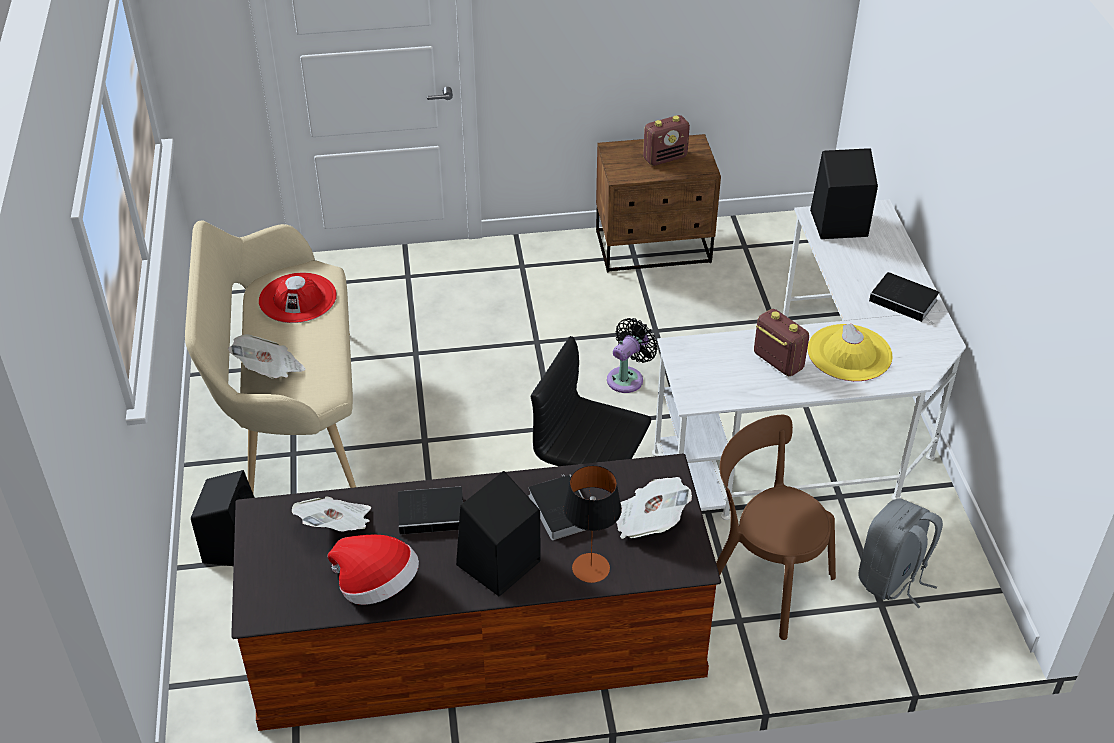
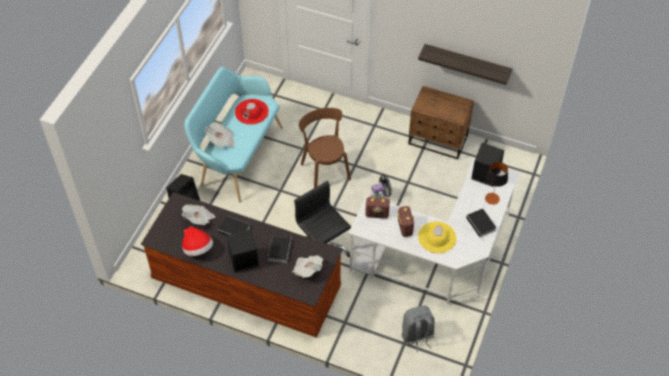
camera: 30 degrees right, 10 degrees up
(291, 417) = (237, 156): beige bench -> turquoise bench
(591, 567) = (274, 277): table lamp -> table lamp (492, 198)
(665, 158) = (446, 106): radio -> radio (377, 214)
(683, 52) = (467, 63): none -> shelf
(763, 581) = (366, 311): brown chair -> brown chair (324, 169)

